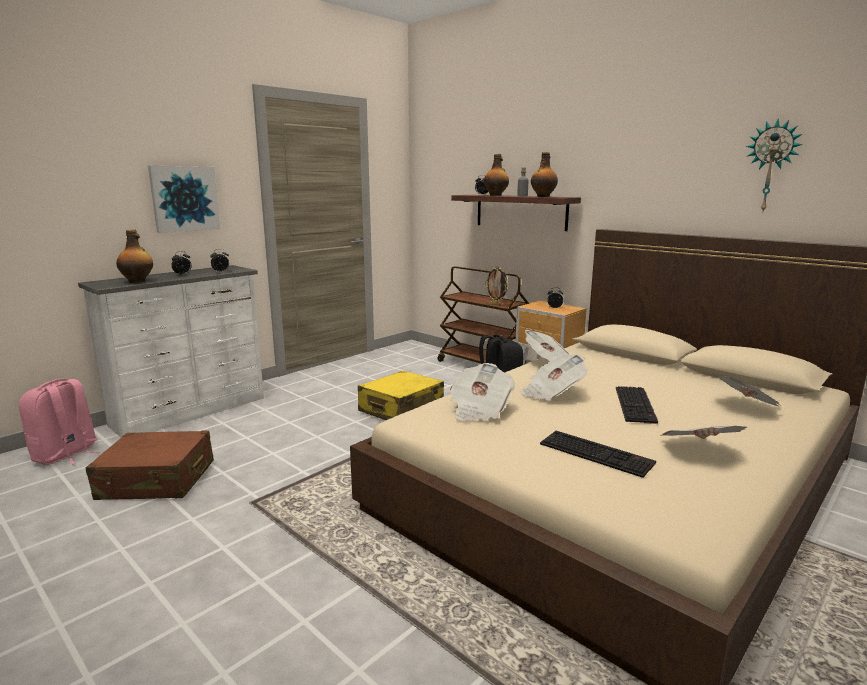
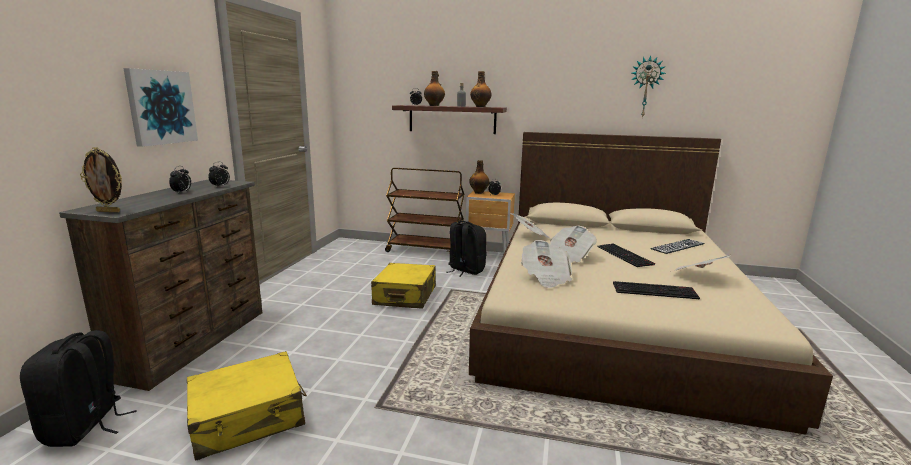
camera: 30 degrees left, 0 degrees up
(66, 455) = (85, 427): pink backpack -> black backpack
(137, 281) = (145, 203): bottle -> bottle (479, 192)
(157, 480) = (248, 418): brown suitcase -> yellow suitcase
(192, 411) = (196, 342): white dresser -> brown dresser
(496, 304) = (442, 197): picture frame -> picture frame (109, 211)
(747, 408) = (677, 246): newspaper -> keyboard

